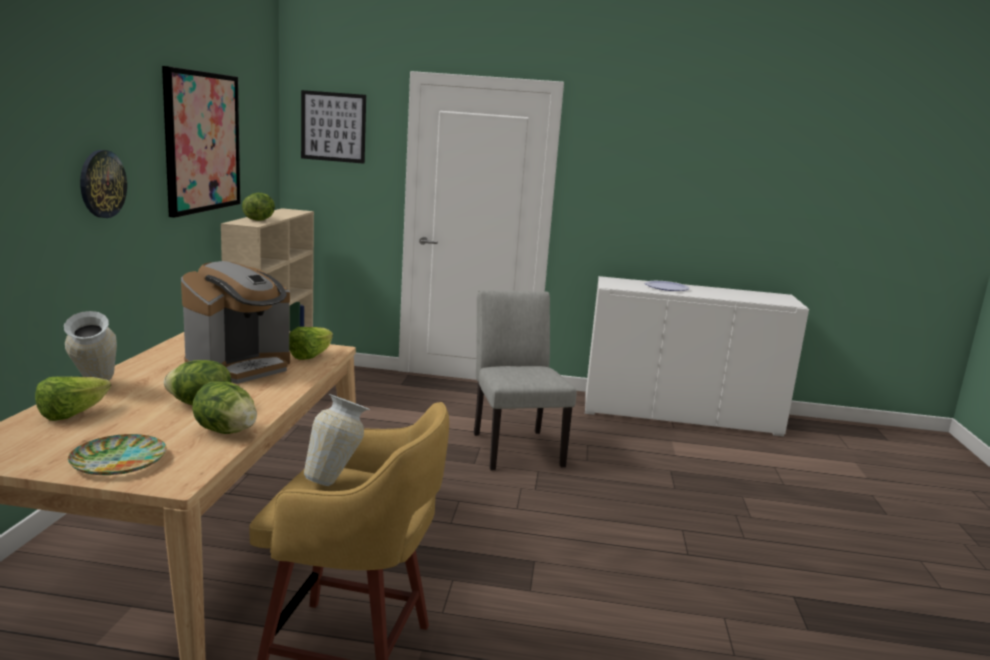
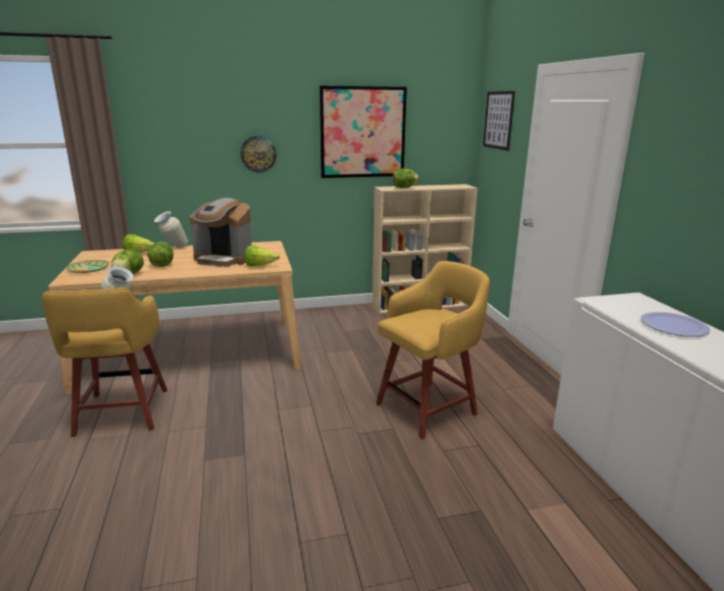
camera: 70 degrees right, 5 degrees up
(514, 446) = (429, 408): grey chair -> yellow stool

